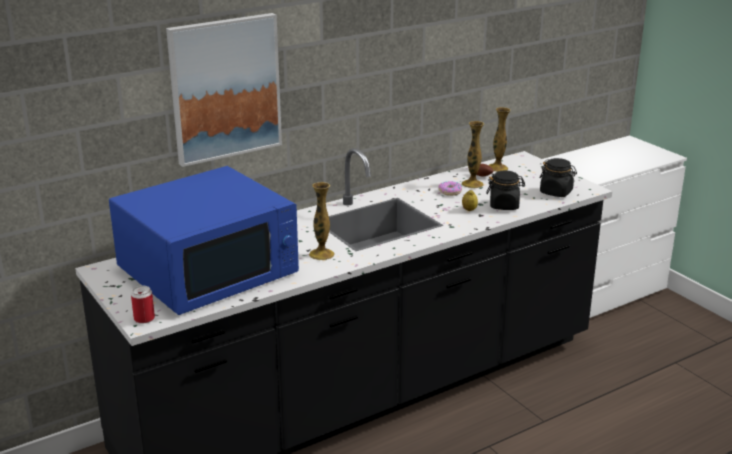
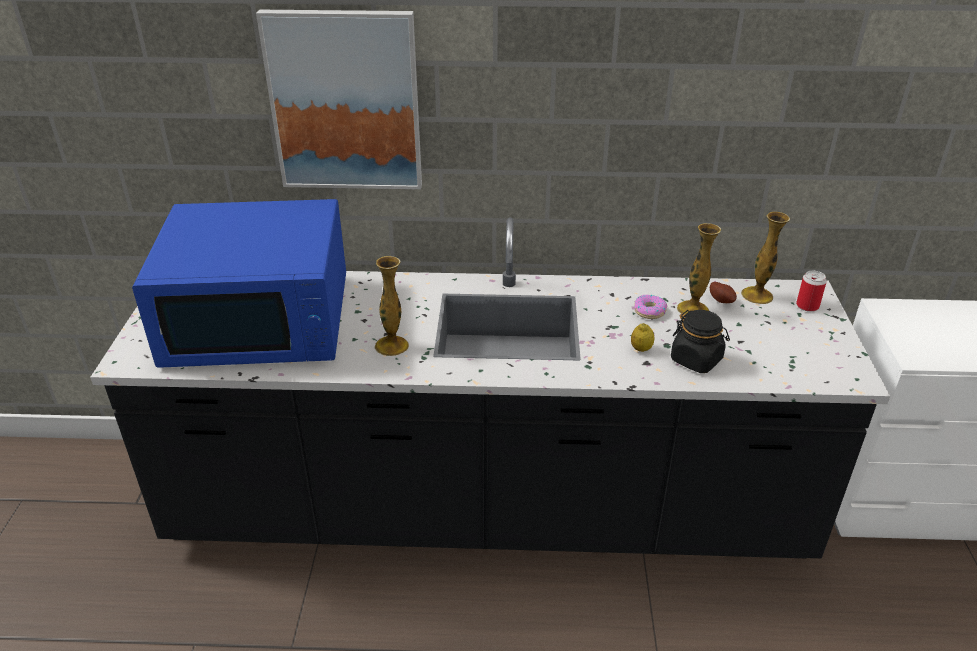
camera: 35 degrees right, 10 degrees up
(144, 319) = (131, 357): can -> can (807, 306)
(556, 192) = (797, 366): black jar -> none

